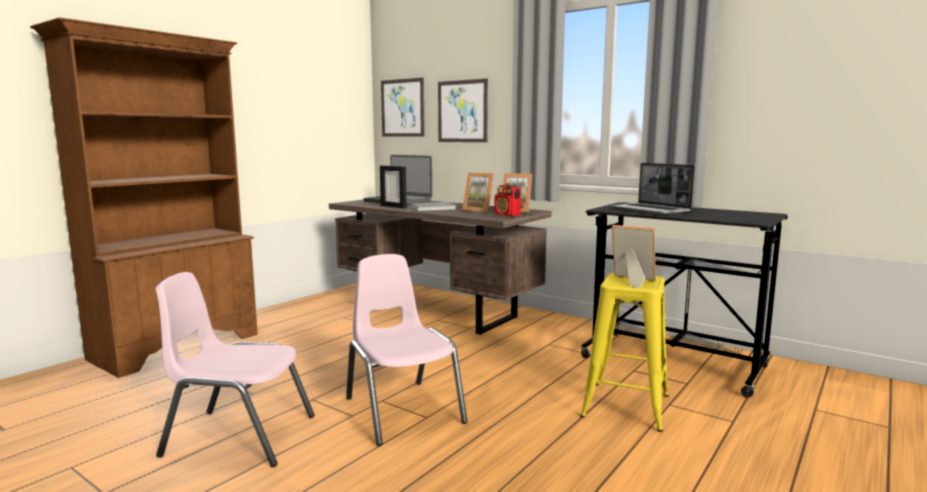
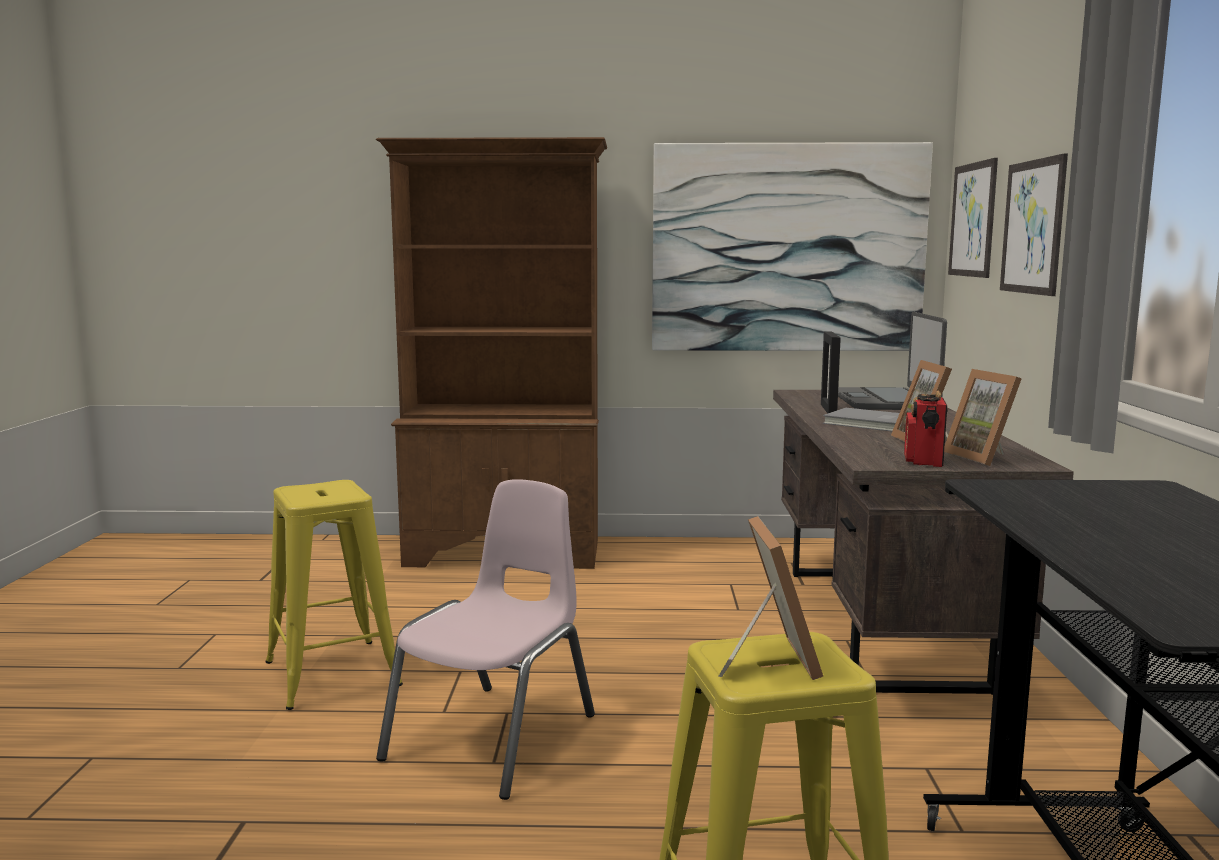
camera: 55 degrees right, 0 degrees up
(239, 436) = (332, 673): pink chair -> yellow stool
(307, 121) = (788, 248): none -> picture
(651, 210) = (1098, 515): laptop -> none

